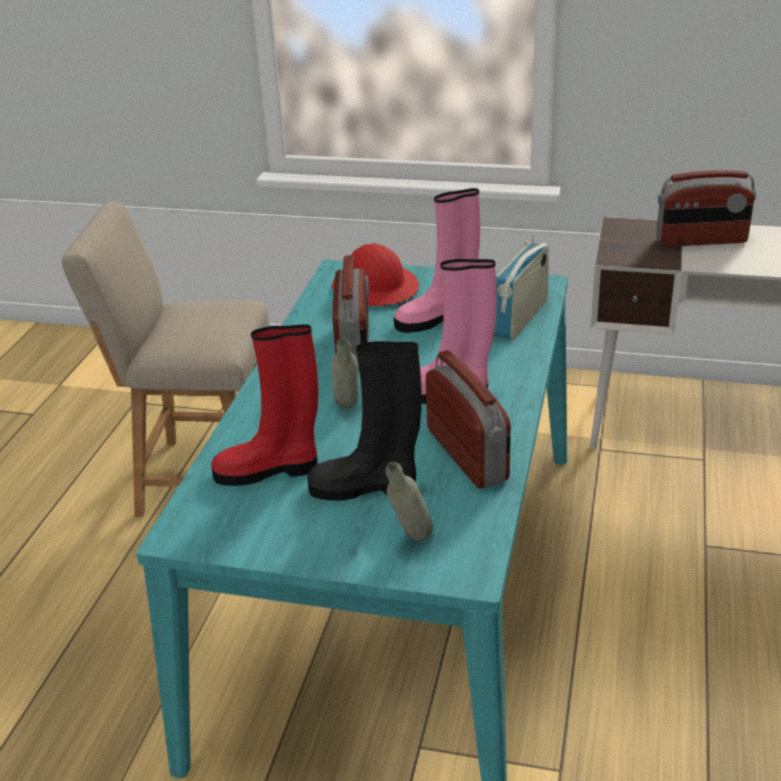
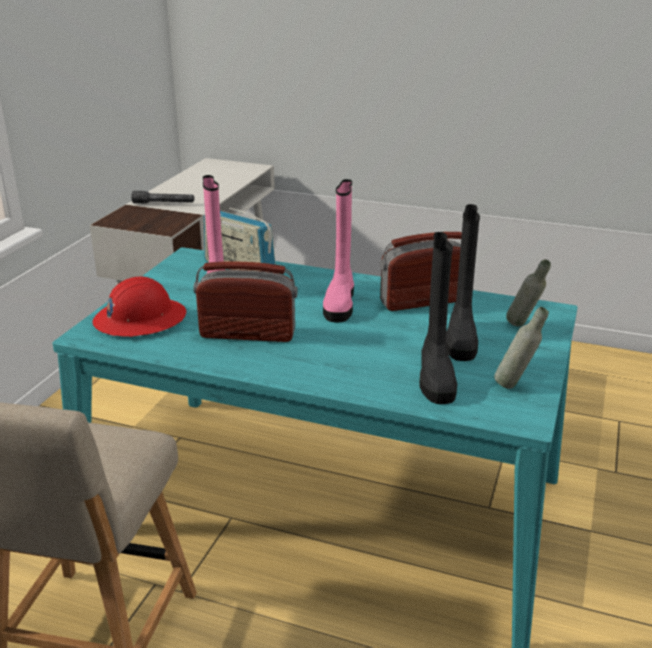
camera: 85 degrees left, 5 degrees down
(269, 470) = (435, 377): red boot -> black boot
(347, 410) = (352, 341): grey bottle -> grey bottle (515, 385)
(701, 241) = (164, 203): radio -> grey flashlight

